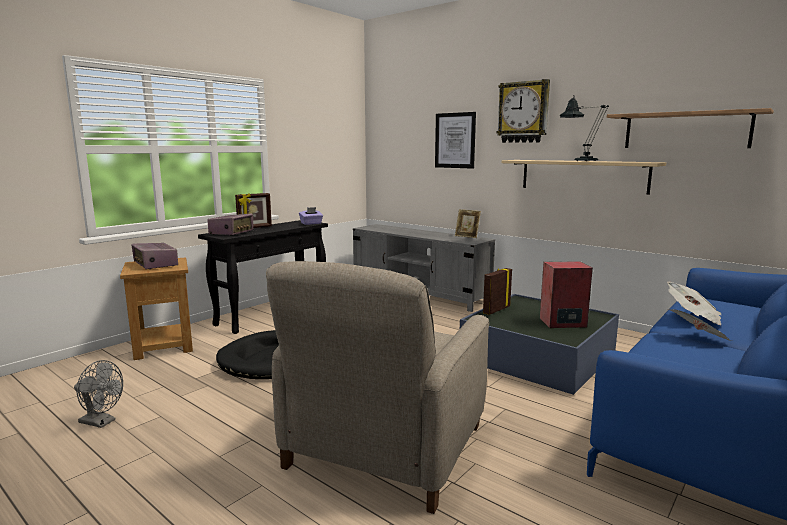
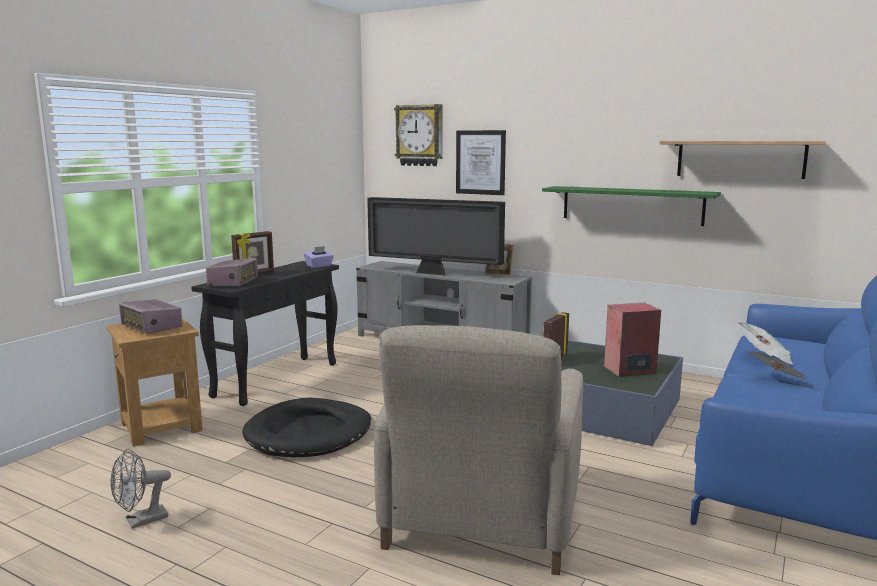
camera: 10 degrees left, 0 degrees up
(101, 422) = (141, 521): grey fan -> grey fan turned 135 degrees clockwise
(412, 234) = (433, 273): none -> television
(523, 112) = (562, 133): wall clock -> wall clock (420, 135)
(581, 161) = (632, 190): table lamp -> none
(582, 176) = (631, 205): beige shelf -> green shelf

